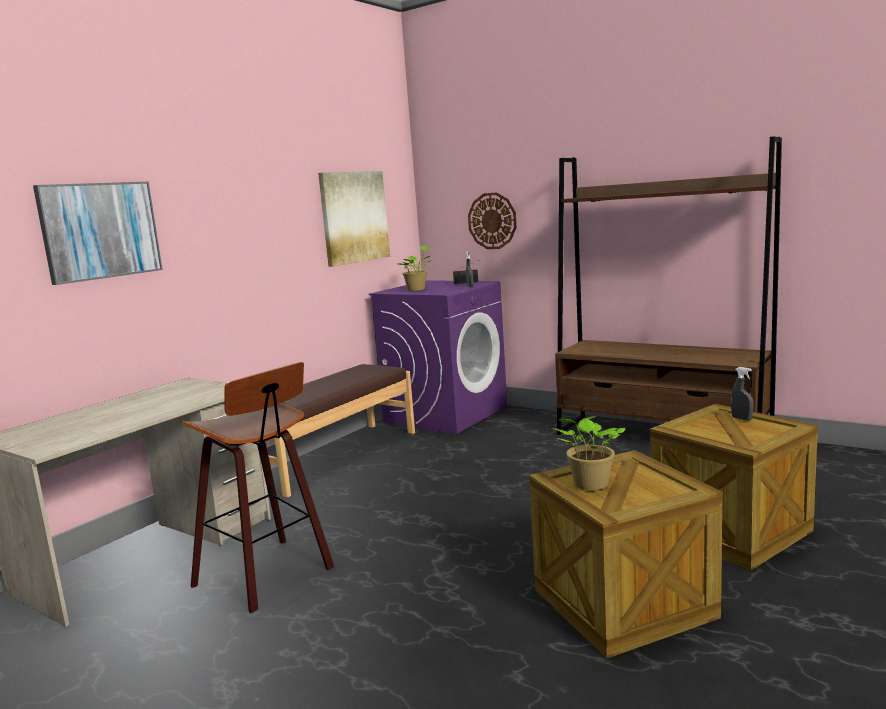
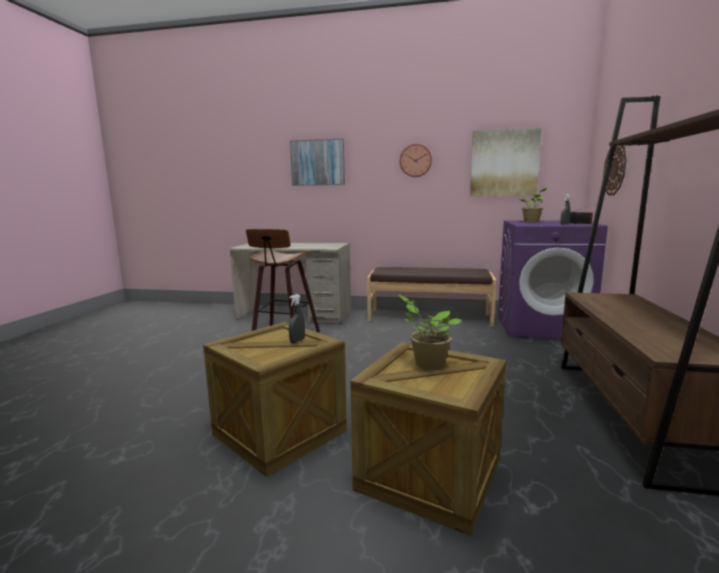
camera: 65 degrees right, 0 degrees up
(259, 218) = (415, 160): none -> wall clock
(589, 485) = (270, 336): potted plant -> potted plant (427, 363)
(741, 419) = (465, 373): grey spray bottle -> grey spray bottle (297, 341)

